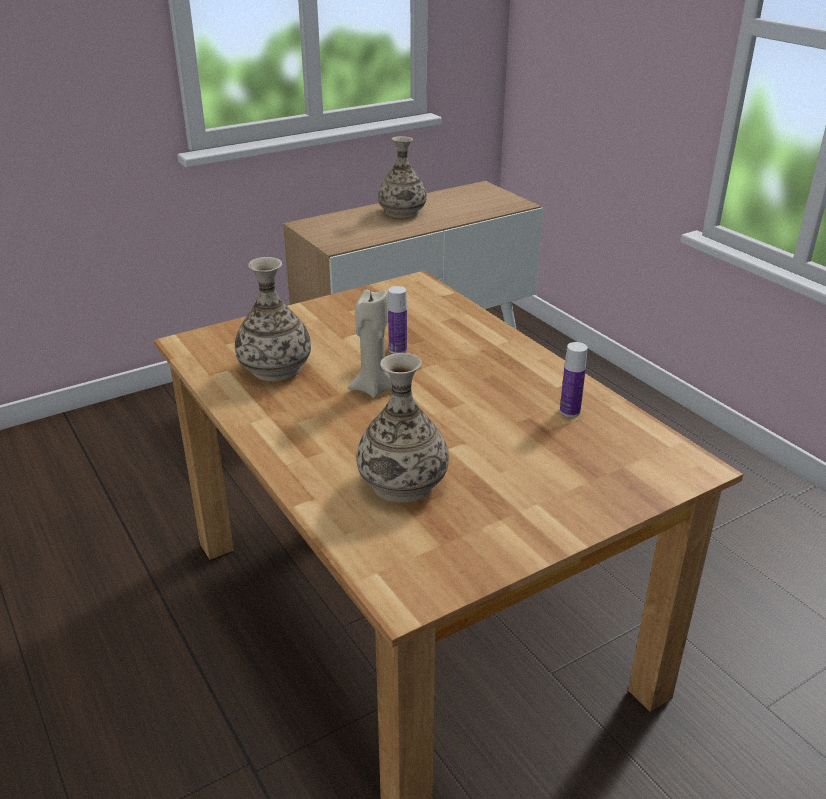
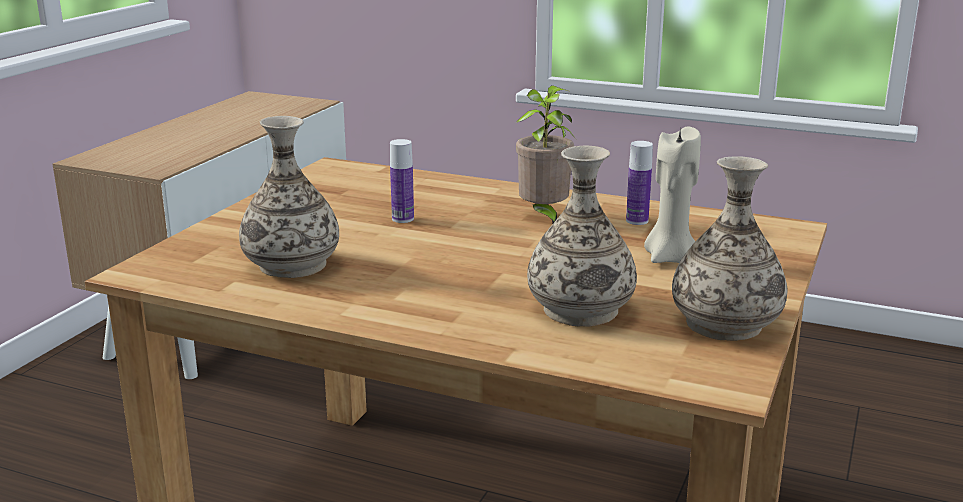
camera: 35 degrees left, 10 degrees down
(373, 388) = (429, 252): beige candle -> beige candle (669, 258)
(402, 212) = (194, 129): vase -> vase (725, 323)
(501, 382) = (543, 217): none -> potted plant

